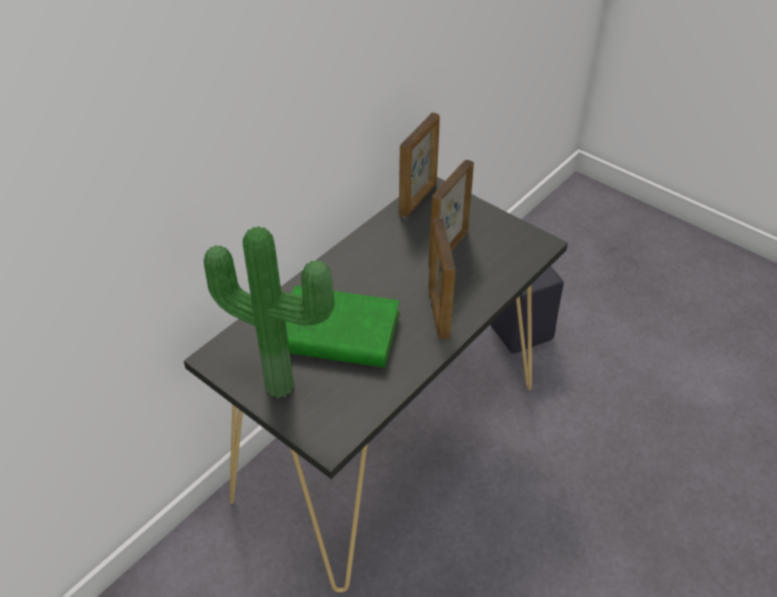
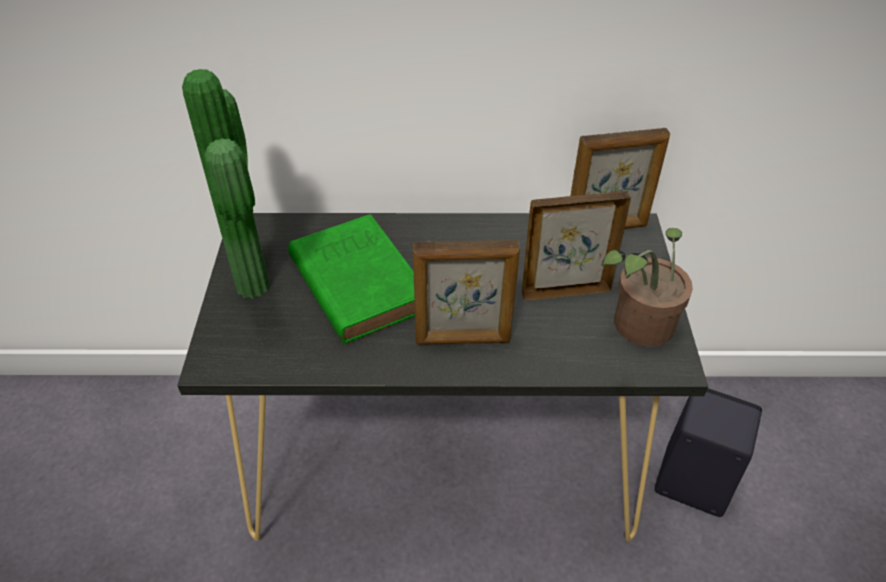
camera: 50 degrees right, 0 degrees up
(438, 313) = (463, 340): picture frame -> picture frame turned 135 degrees counterclockwise
(505, 239) = (637, 328): none -> potted plant

